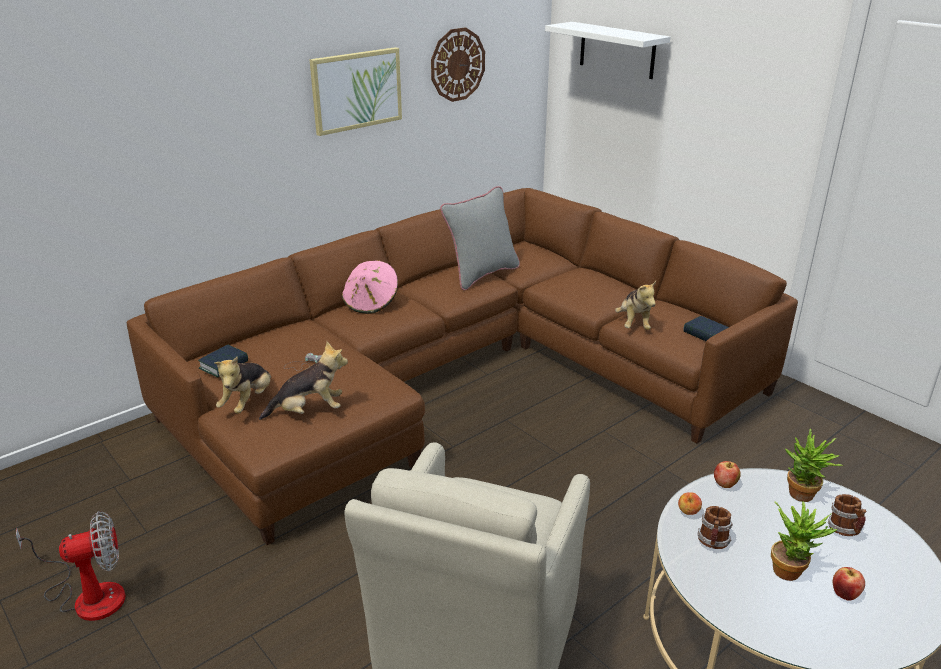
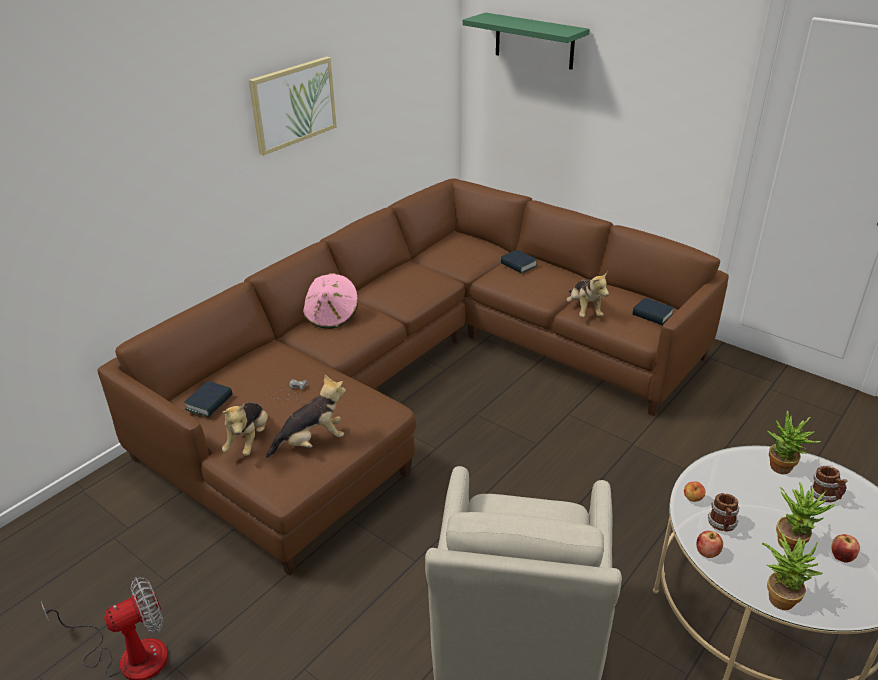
camera: 10 degrees left, 5 degrees up
(457, 64) = (382, 66): wall clock -> none
(481, 274) = (427, 273): grey pillow -> none
(577, 275) = (518, 265): none -> book
(617, 50) = (534, 41): white shelf -> green shelf
(724, 484) = (715, 467): apple -> apple (707, 553)
(756, 623) = (779, 595): none -> potted plant

